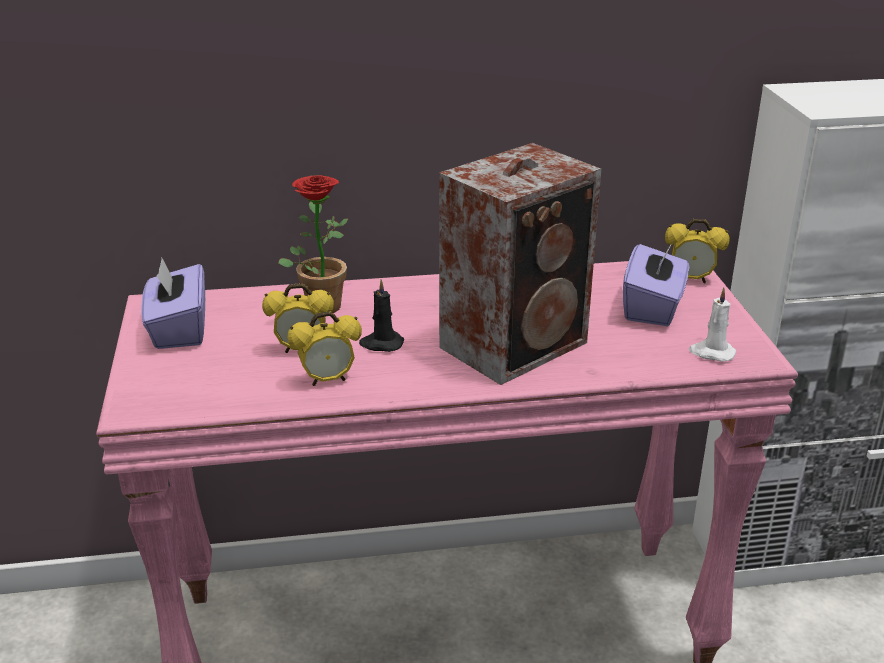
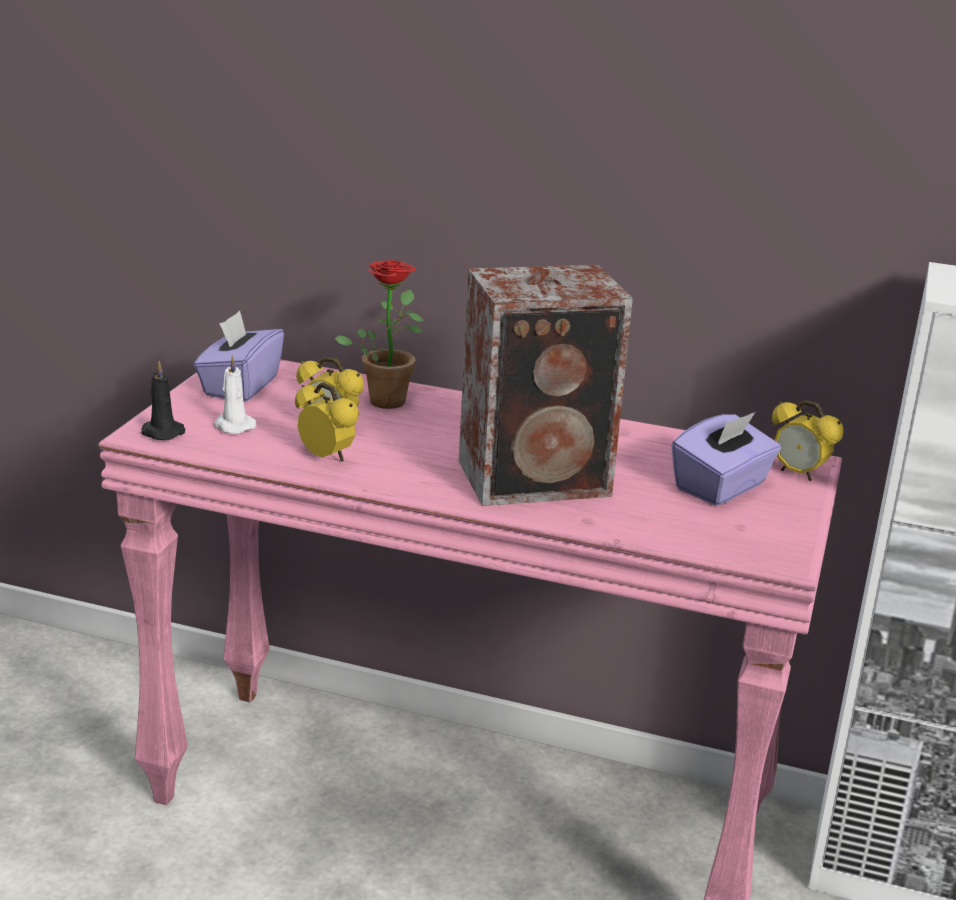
camera: 25 degrees right, 5 degrees down
(327, 380) = (326, 458): alarm clock -> alarm clock turned 150 degrees counterclockwise
(381, 344) = (407, 444): black candle -> black candle (161, 432)
(711, 352) = (737, 540): white candle -> white candle (233, 426)

